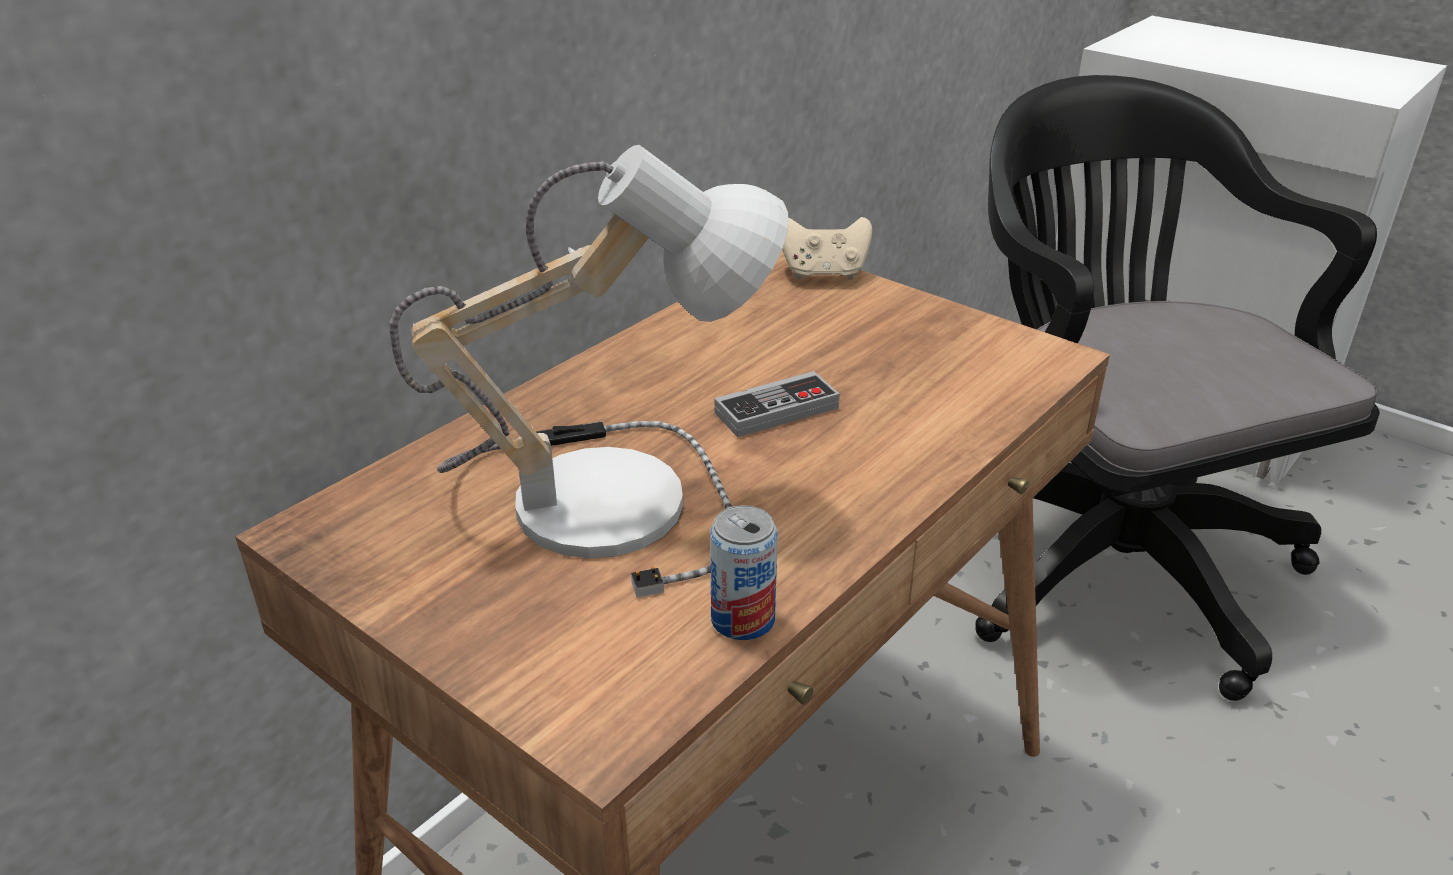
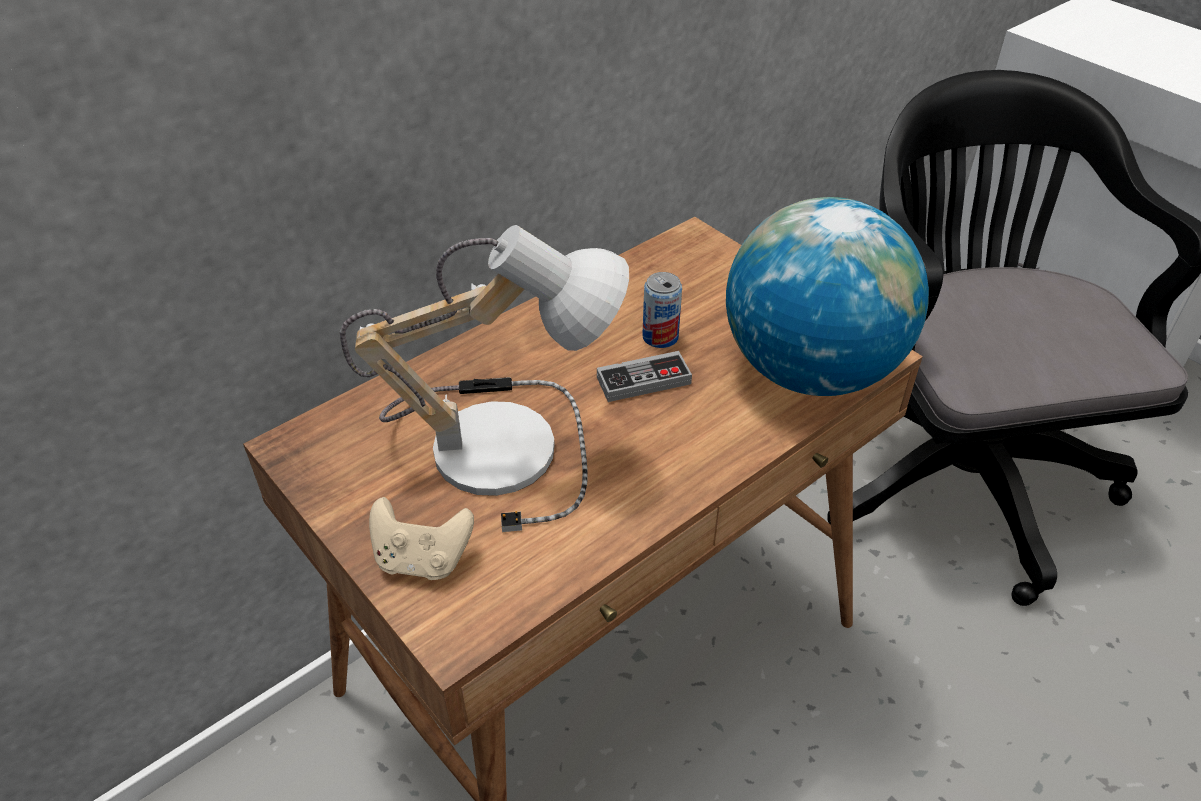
camera: 10 degrees right, 10 degrees up
(742, 619) = (571, 560): can -> can (660, 337)
(823, 274) = (717, 250): beige game controller -> beige game controller (422, 559)
(981, 379) = (810, 370): none -> globe

